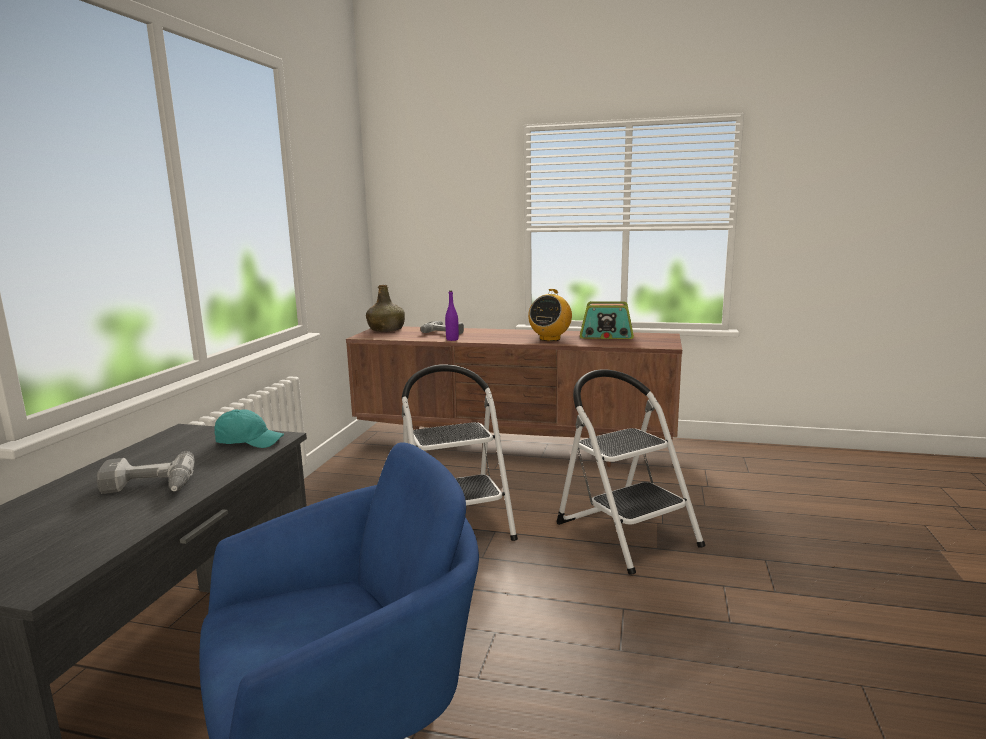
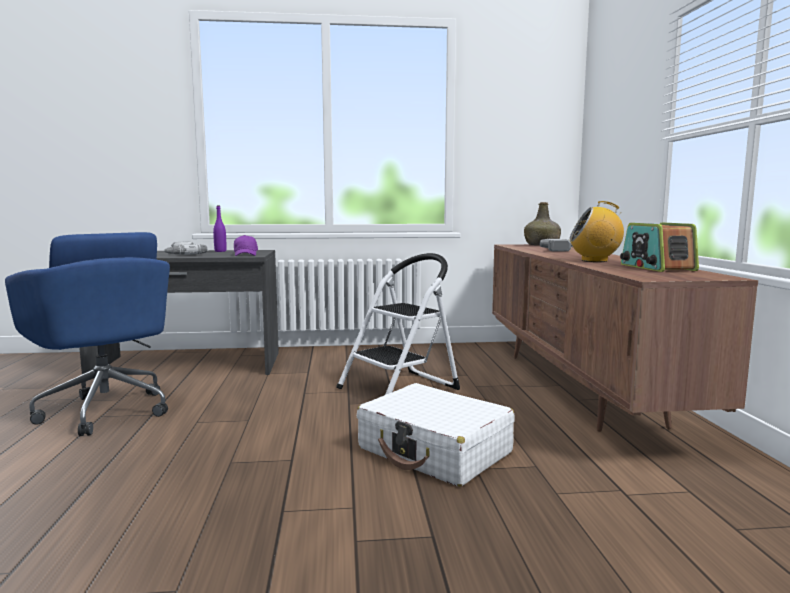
camera: 70 degrees right, 5 degrees down
(249, 441) = (246, 254): turquoise cap -> purple cap
(452, 339) = (534, 251): purple bottle -> purple bottle (220, 251)
(624, 533) = (435, 451): step ladder -> white suitcase

